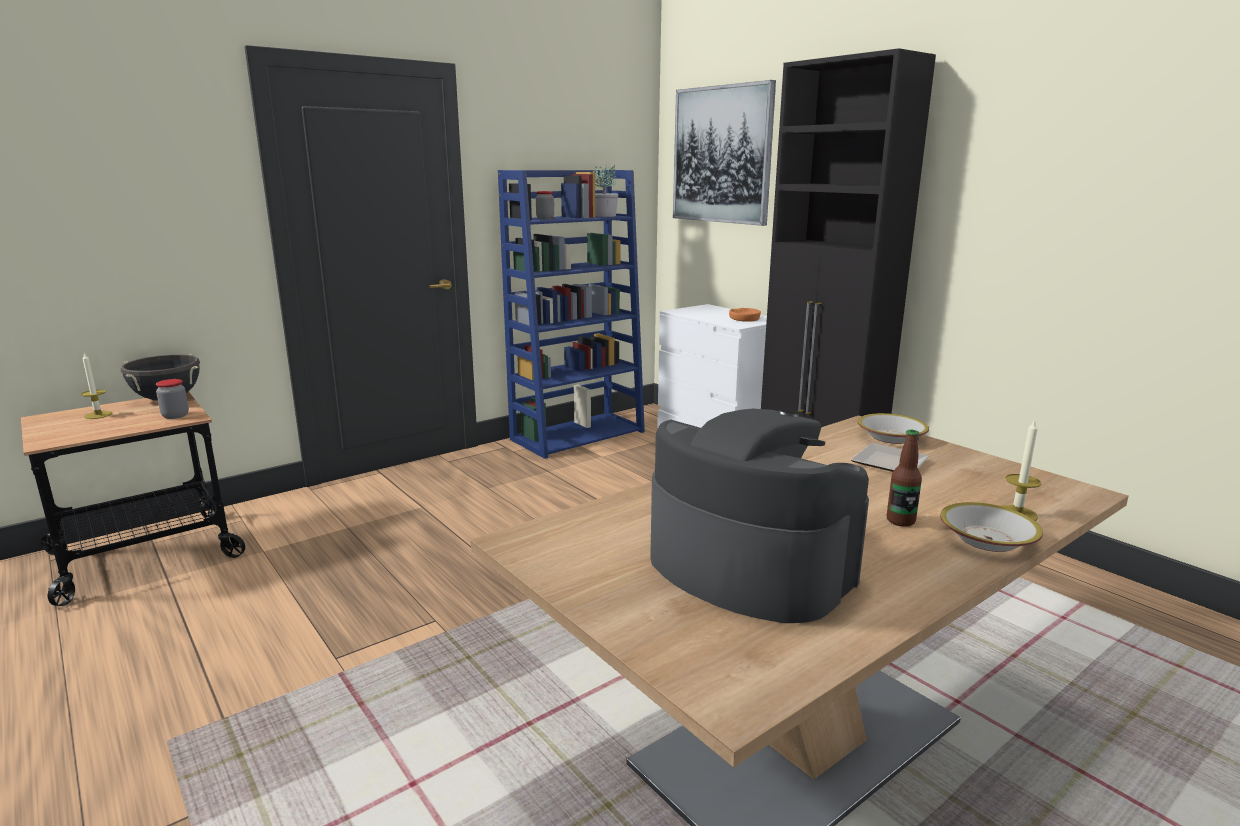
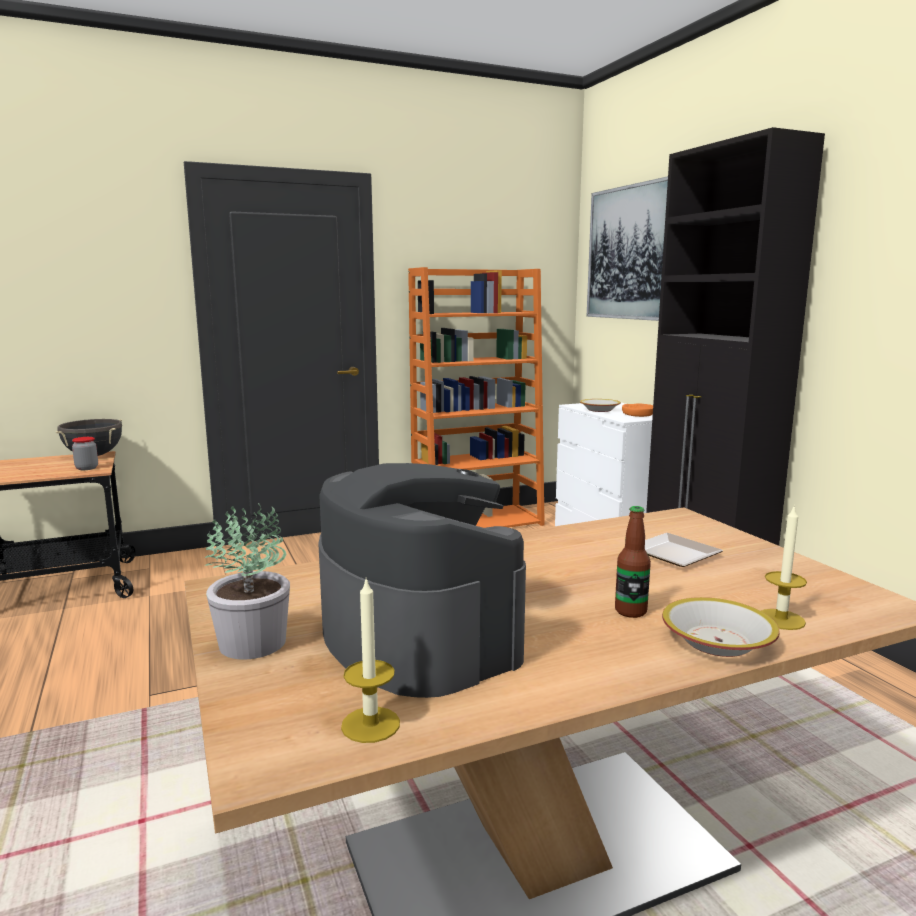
camera: 15 degrees right, 5 degrees down
(98, 415) = (33, 464): candle -> candle (370, 724)
(545, 218) = (449, 313): jar -> none
(578, 435) = (478, 523): blue bookcase -> orange bookcase
(604, 216) = (512, 312): potted plant -> potted plant (254, 642)
(890, 437) = (700, 530): bowl -> bowl (599, 410)

